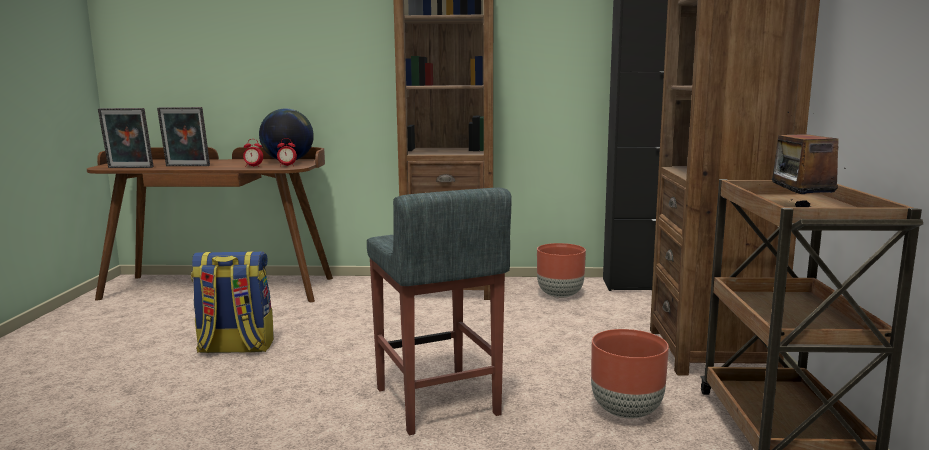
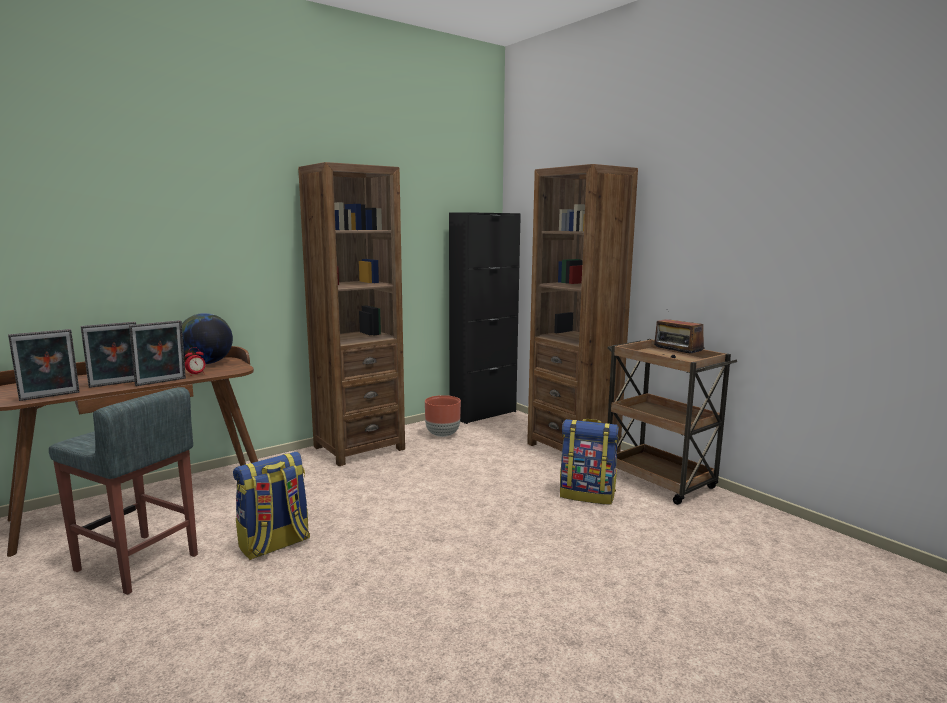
camera: 40 degrees left, 0 degrees up
(214, 168) = (161, 382): none -> picture frame
(287, 166) = (228, 369): alarm clock -> none
(437, 402) = (489, 527): grey stool -> grey stool (137, 563)
(627, 412) = (587, 494): brown planter -> backpack

